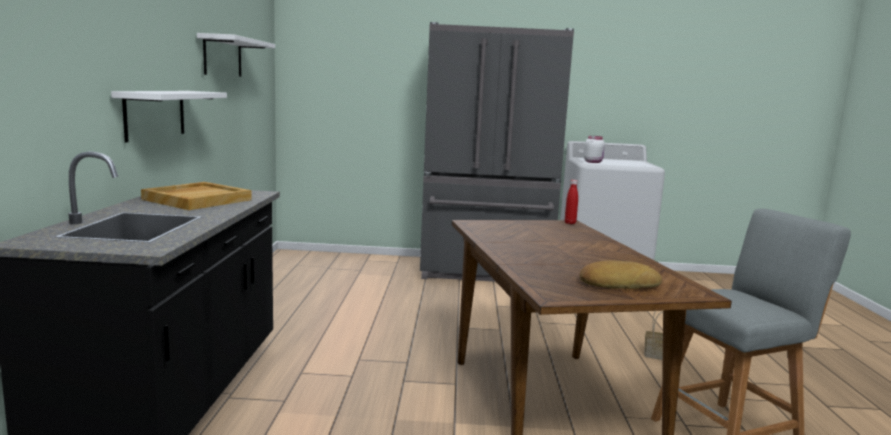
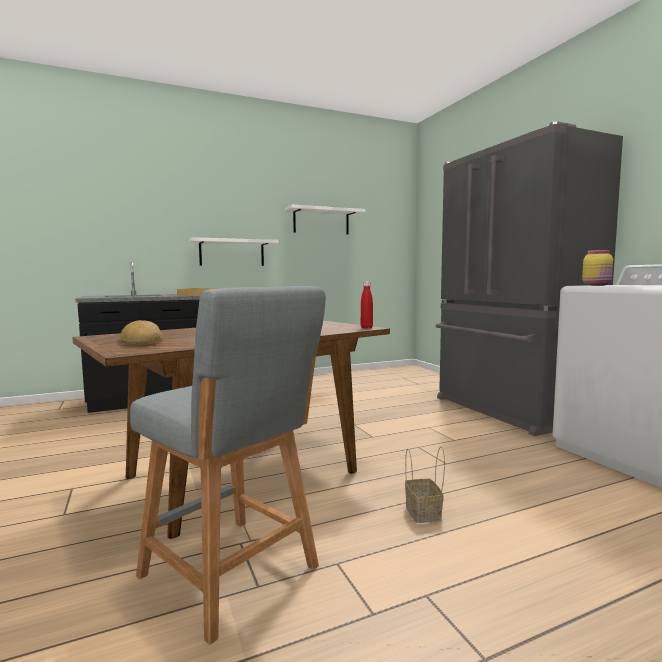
camera: 65 degrees right, 5 degrees down
(593, 162) = (597, 285): white jar -> yellow jar

